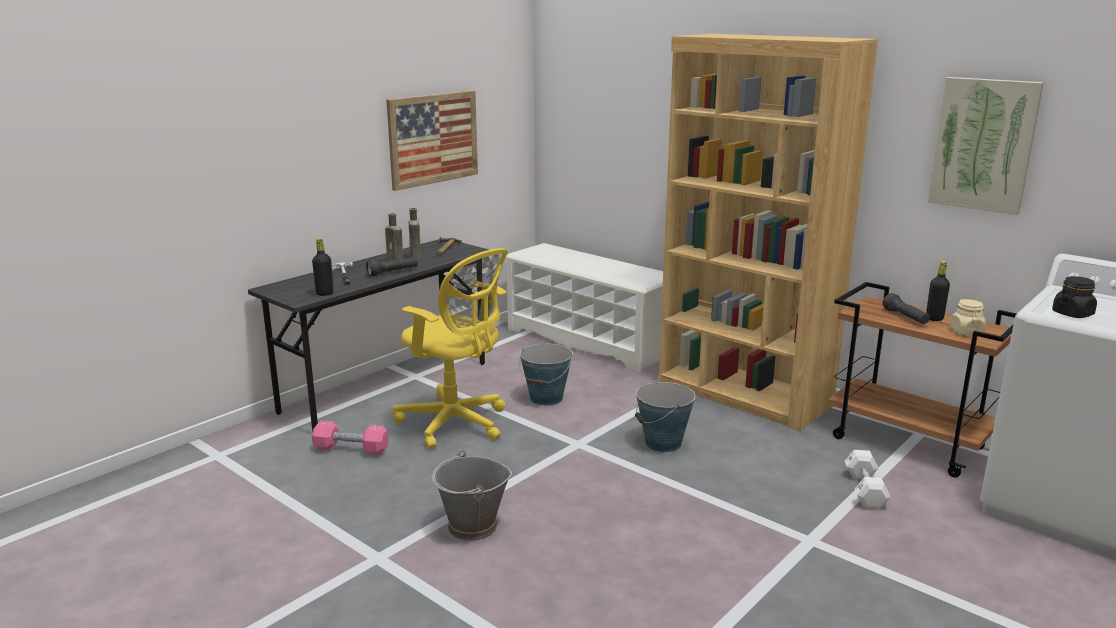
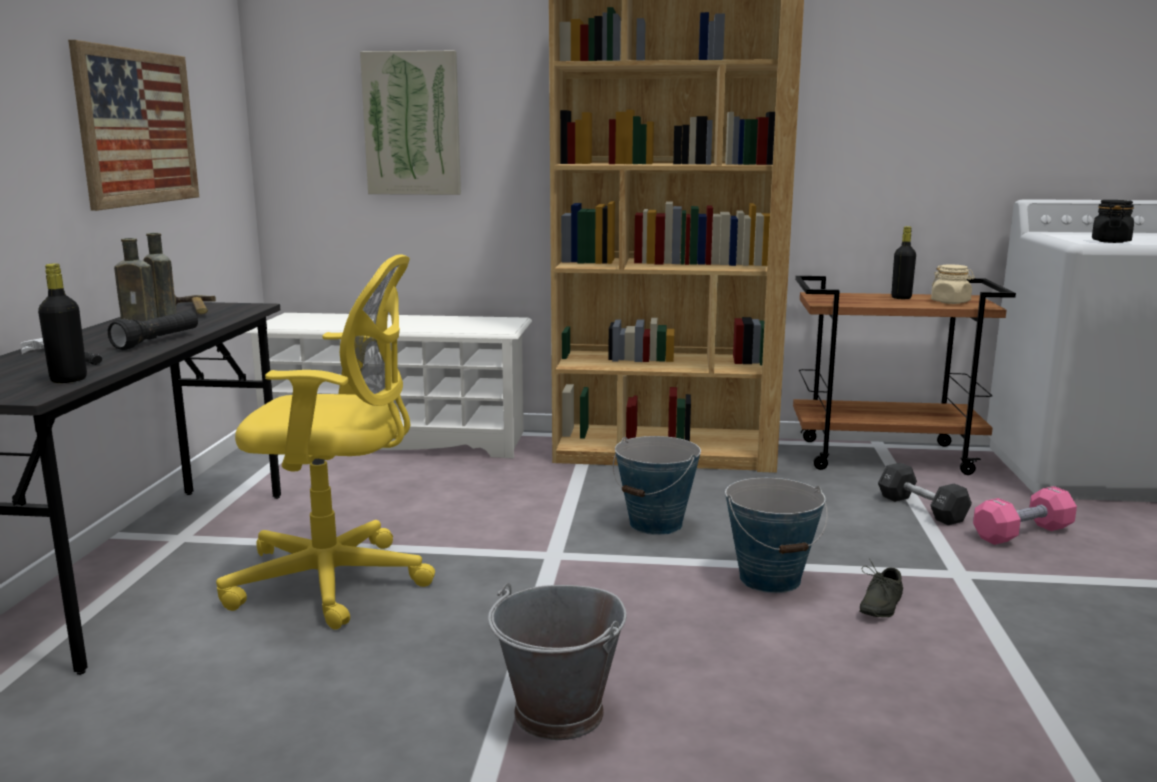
camera: 35 degrees left, 5 degrees down
(351, 449) = (189, 674): pink dumbbell -> pink dumbbell (1022, 533)
(546, 398) = (432, 514): bucket -> bucket (770, 579)
(720, 538) = (877, 605): none -> grey shoe
(865, 490) = (921, 508): white dumbbell -> black dumbbell
(905, 318) = (877, 301): black flashlight -> none
(984, 144) = (922, 88): picture -> picture (412, 124)

